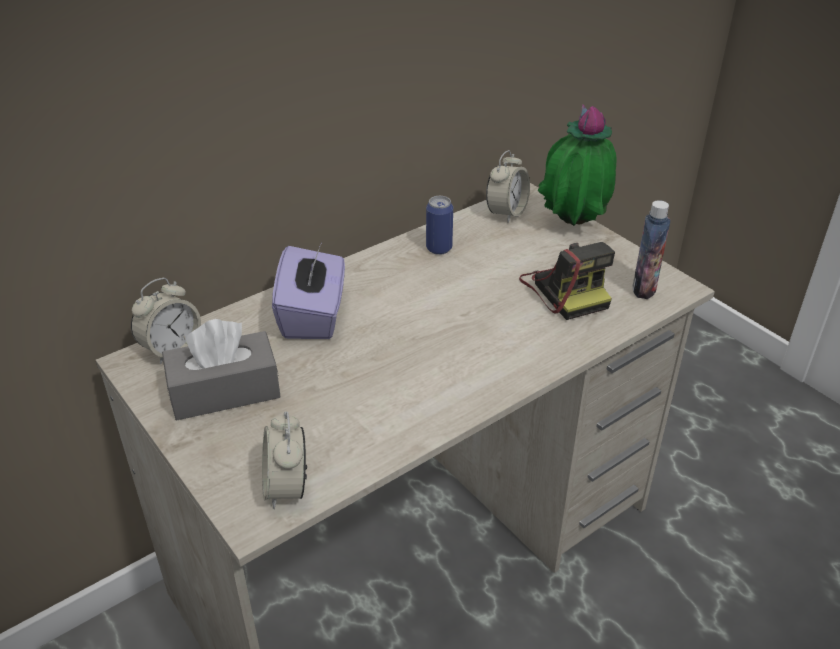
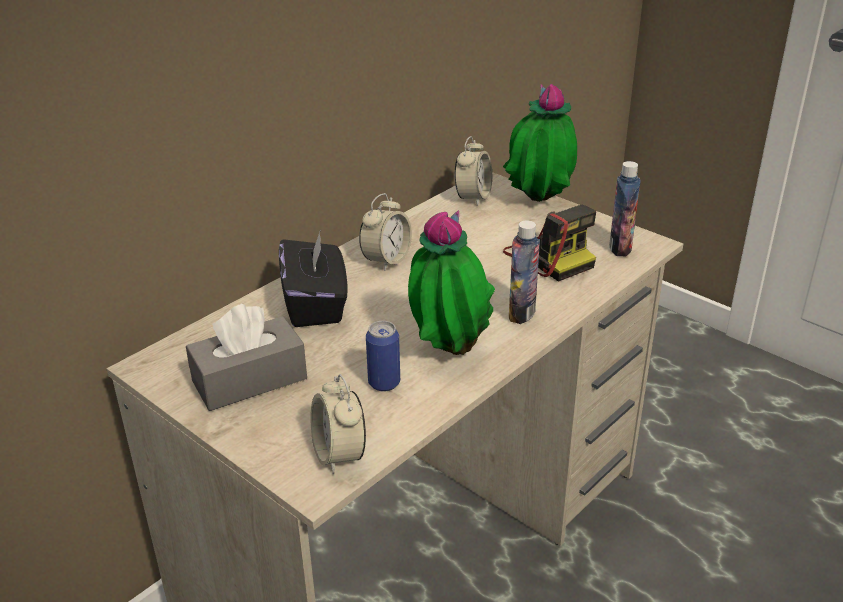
camera: 10 degrees left, 5 degrees down
(171, 349) = (182, 349): alarm clock -> alarm clock (386, 260)
(313, 316) = (315, 304): purple tissue box -> black tissue box
(429, 386) = (447, 352): none -> potted plant
(439, 248) = (418, 234): can -> can (384, 383)
(518, 352) = (521, 313): none -> bottle

